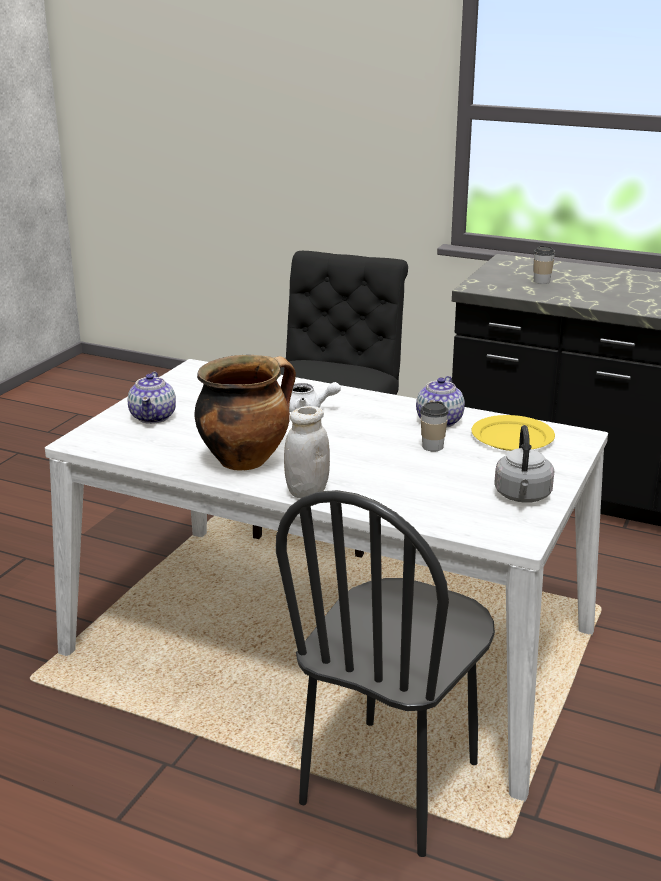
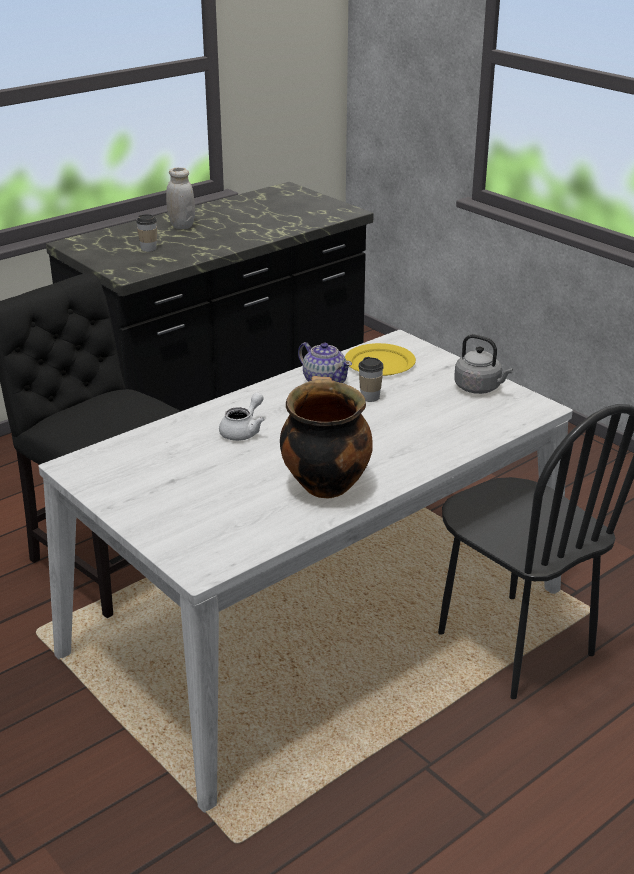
camera: 65 degrees left, 5 degrees up
(153, 417) = (179, 514): teapot -> none
(307, 492) = (410, 469): white jar -> white jar (182, 226)

